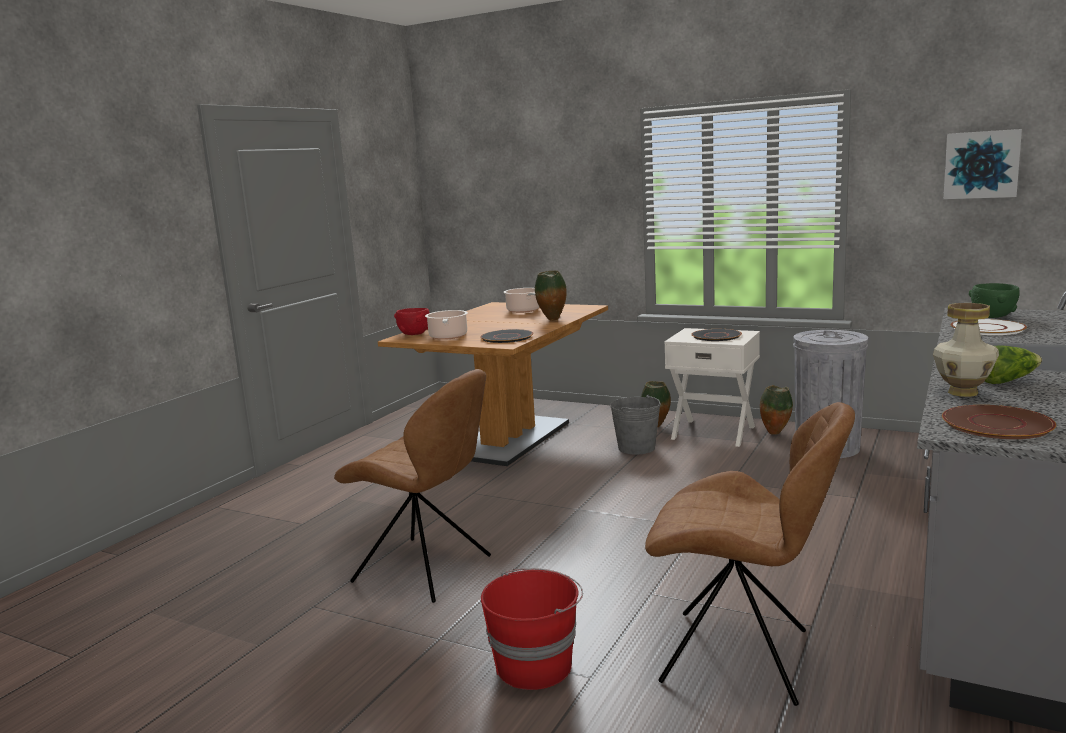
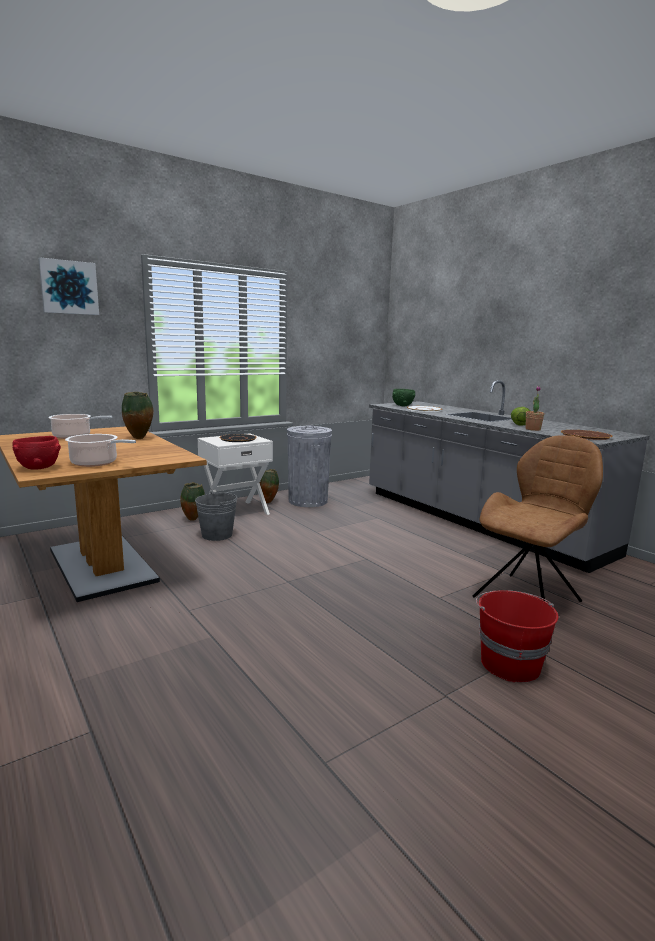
camera: 65 degrees left, 0 degrees up
(426, 570) = (317, 672): brown chair -> none
(506, 337) = (159, 454): black plate -> none
(963, 393) = (533, 429): vase -> potted plant
(981, 164) = (345, 327): picture -> picture (69, 287)

